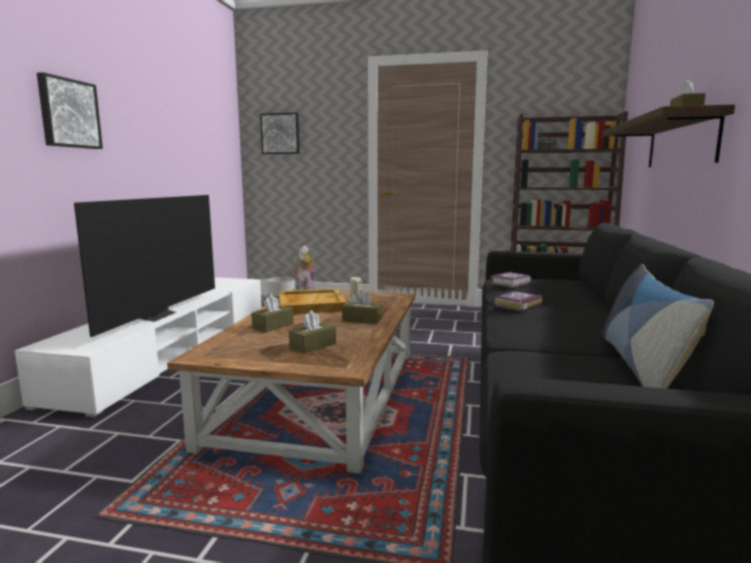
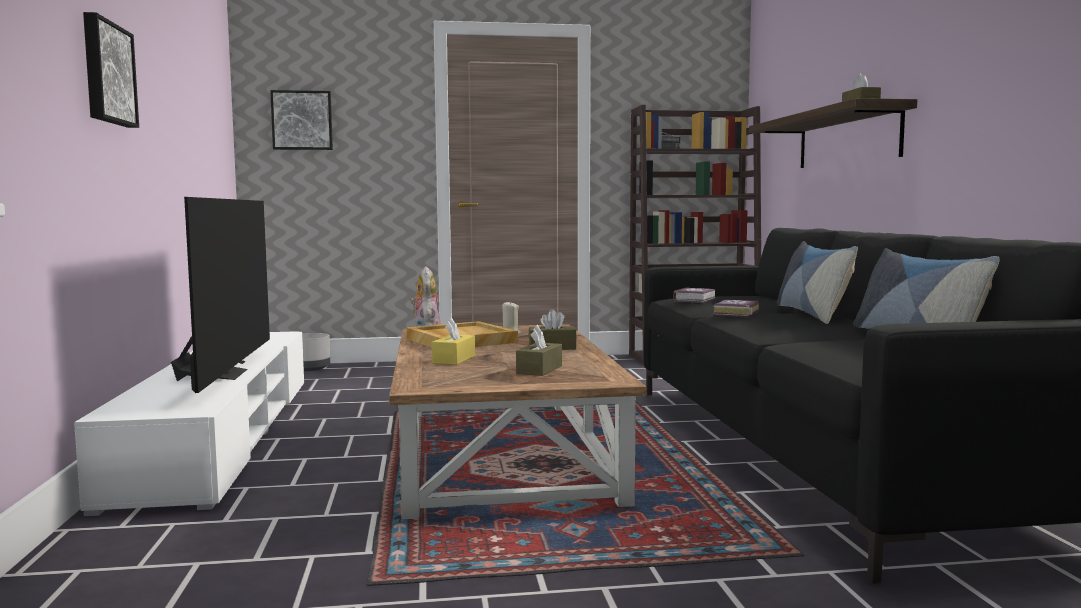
camera: 20 degrees left, 5 degrees down
(273, 326) = (454, 359): brown tissue box -> yellow tissue box
(589, 312) = (812, 313): none -> pillow

